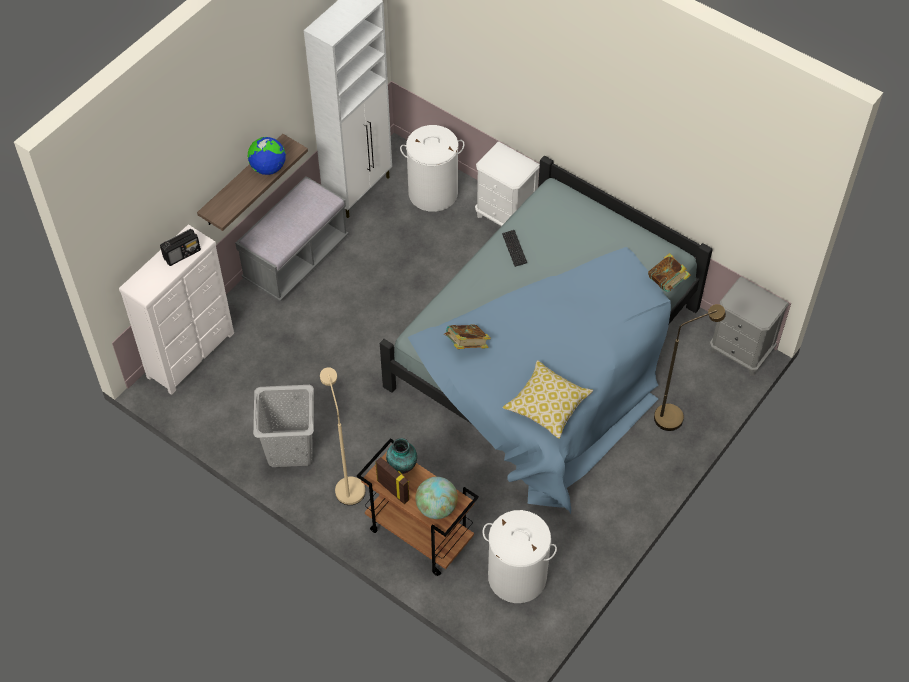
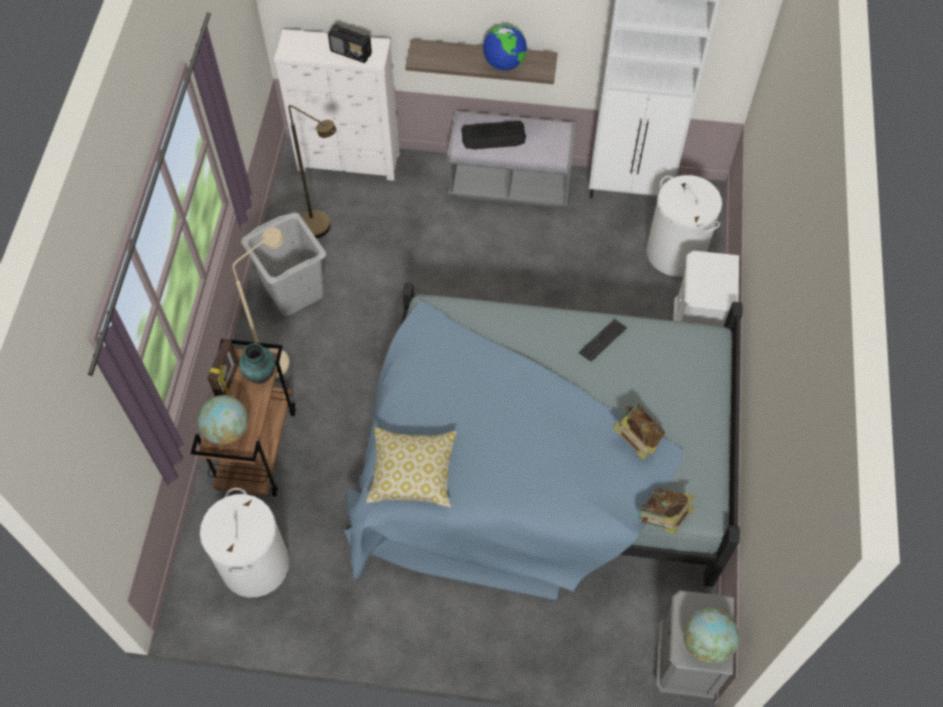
camera: 60 degrees right, 5 degrees up
(281, 229) = (493, 135): none -> keyboard
(466, 345) = (442, 357): book -> book (636, 438)
(675, 414) = (550, 629): brown floor lamp -> brown floor lamp (322, 229)
(762, 305) = (706, 643): none -> globe

